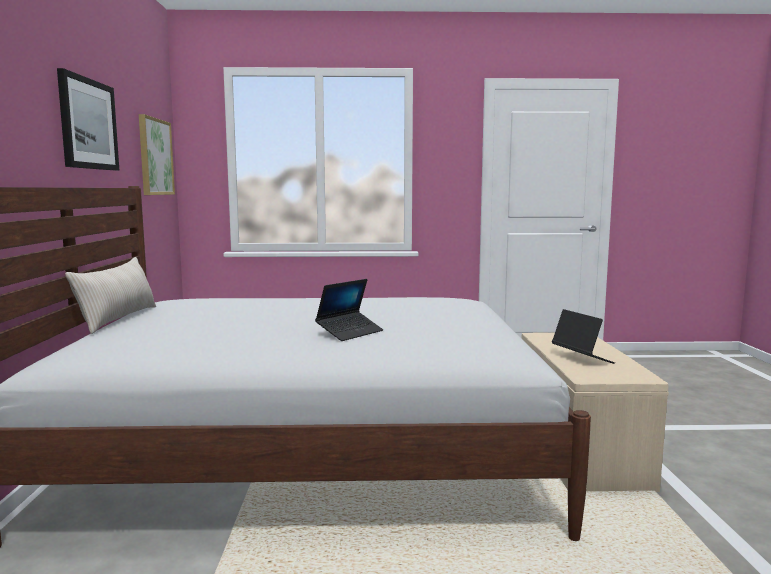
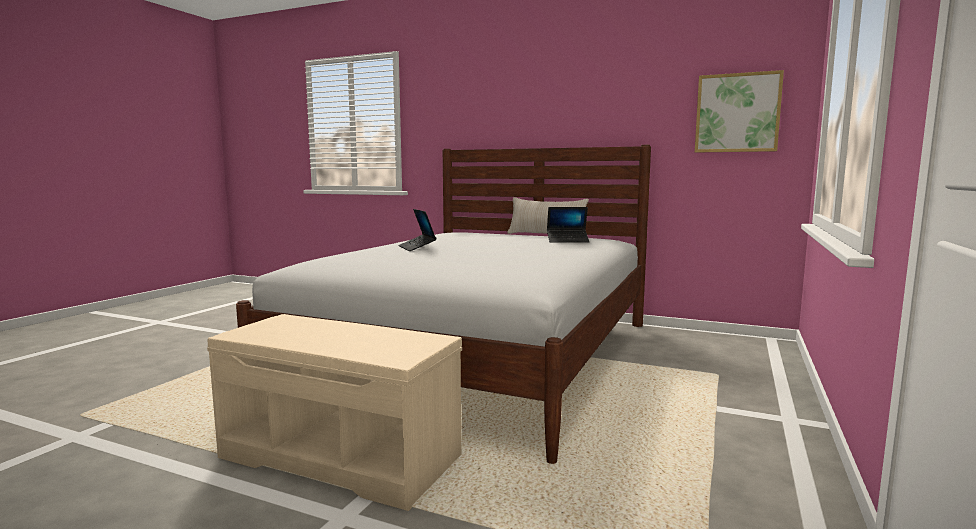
camera: 115 degrees right, 0 degrees up
(88, 124) = (596, 102): picture -> none
(582, 358) = (322, 330): laptop -> laptop (567, 241)

